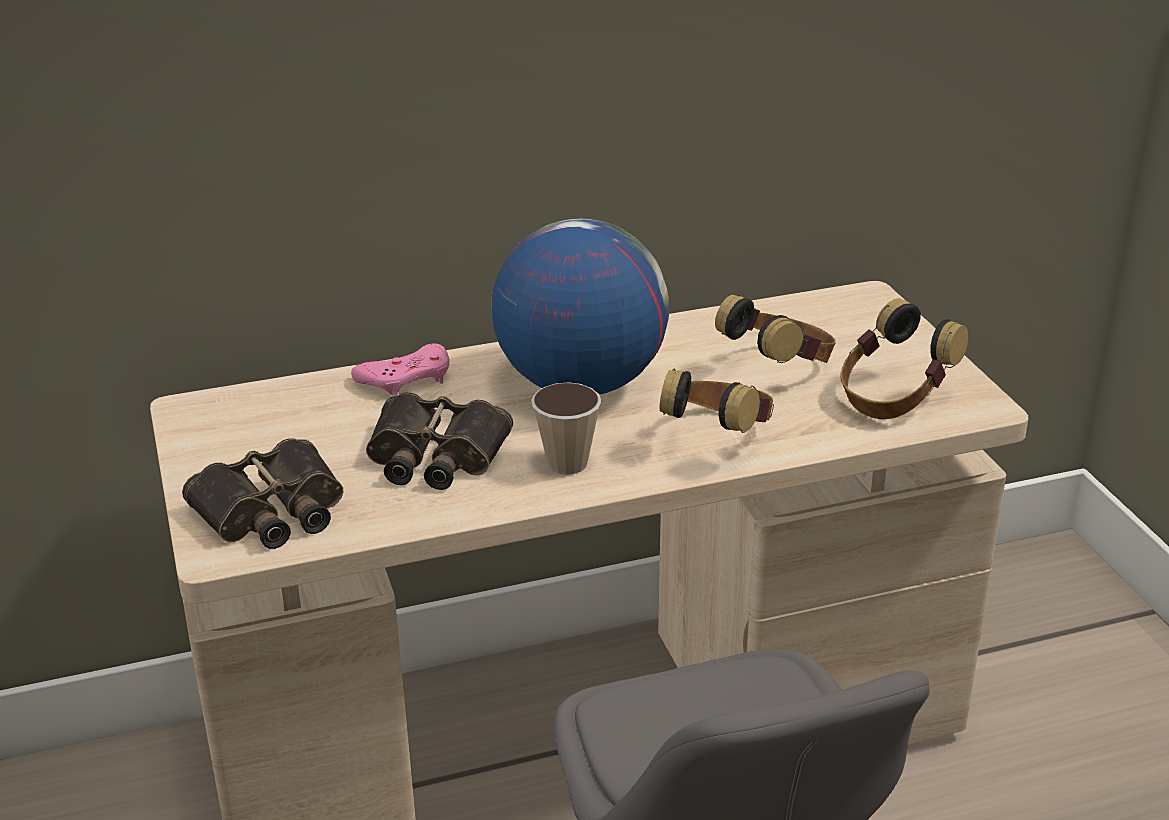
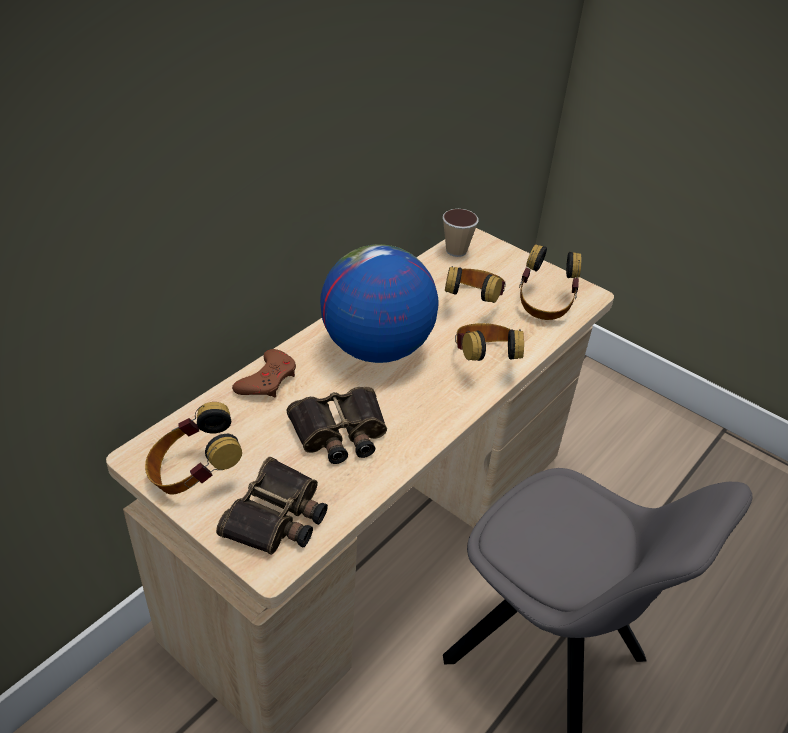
camera: 35 degrees left, 10 degrees up
(227, 442) = (194, 474): none -> headphones
(406, 378) = (267, 380): pink game controller -> brown game controller
(567, 463) = (421, 409): cup -> cup (456, 251)

